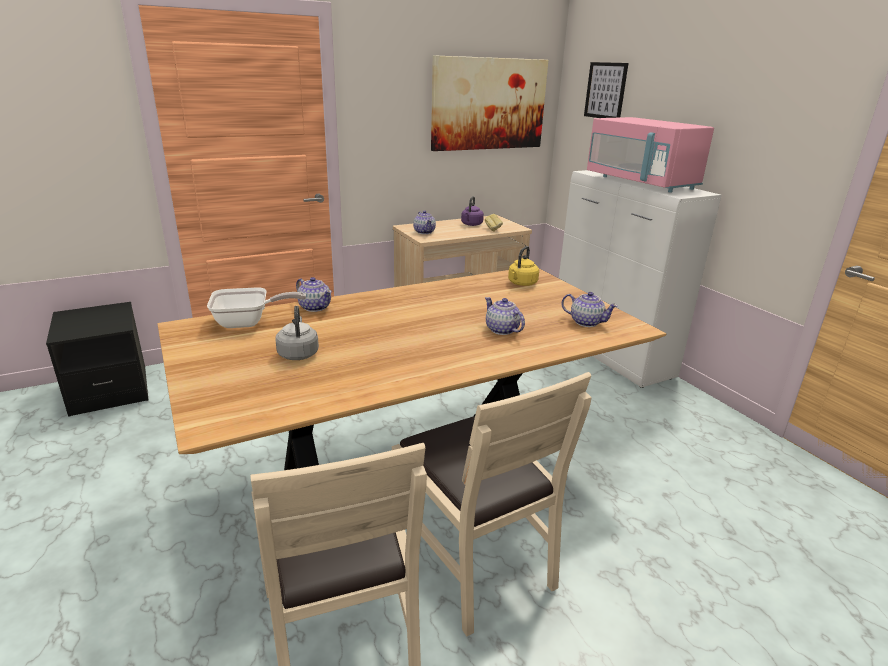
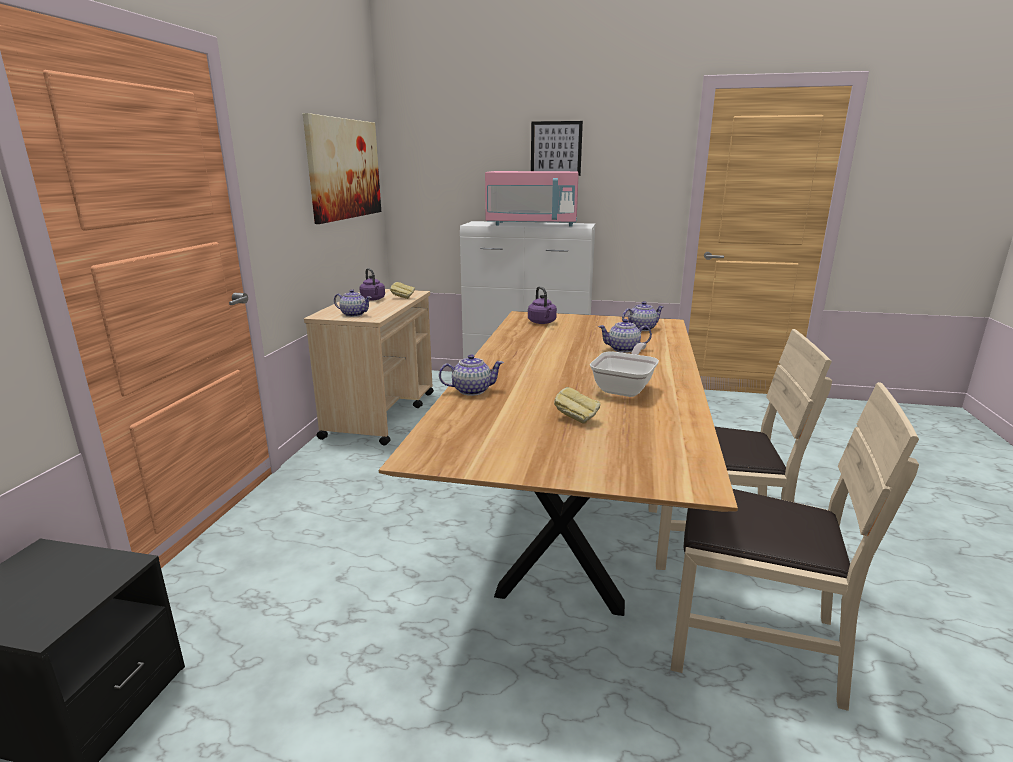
camera: 50 degrees left, 5 degrees down
(248, 322) = (463, 424): frying pan -> frying pan (625, 388)
(298, 353) = (576, 419): grey kettle -> bread
(521, 283) = (542, 322): yellow kettle -> purple kettle
(605, 91) = (446, 150): picture -> picture (556, 148)

